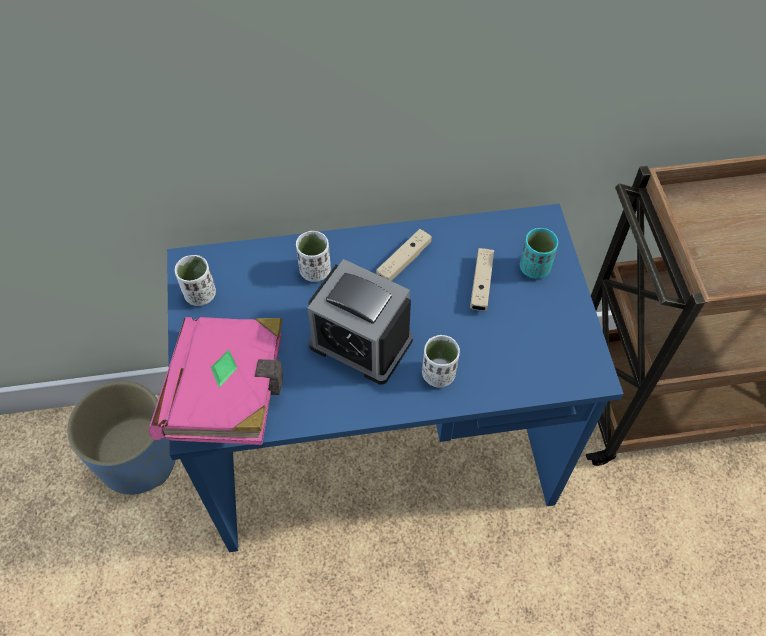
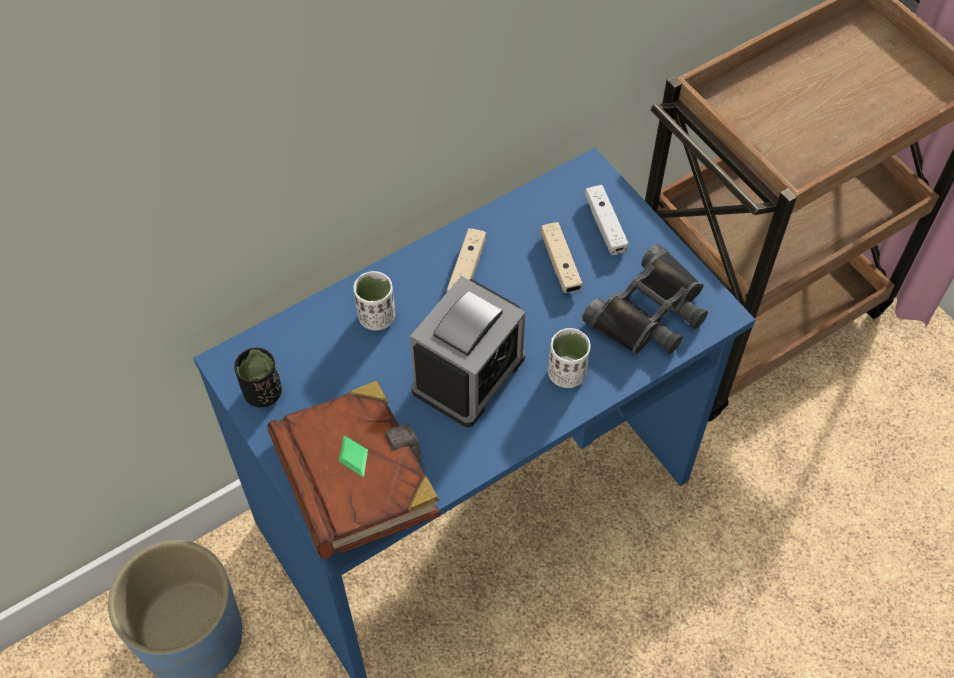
camera: 25 degrees left, 0 degrees up
(200, 294) = (263, 393): white cup -> black cup
(230, 392) = (358, 483): pink book -> brown book
(360, 342) = (468, 374): alarm clock -> alarm clock turned 60 degrees counterclockwise
(534, 268) = (605, 225): turquoise cup -> white game controller
(535, 352) = (651, 312): none -> black binoculars

